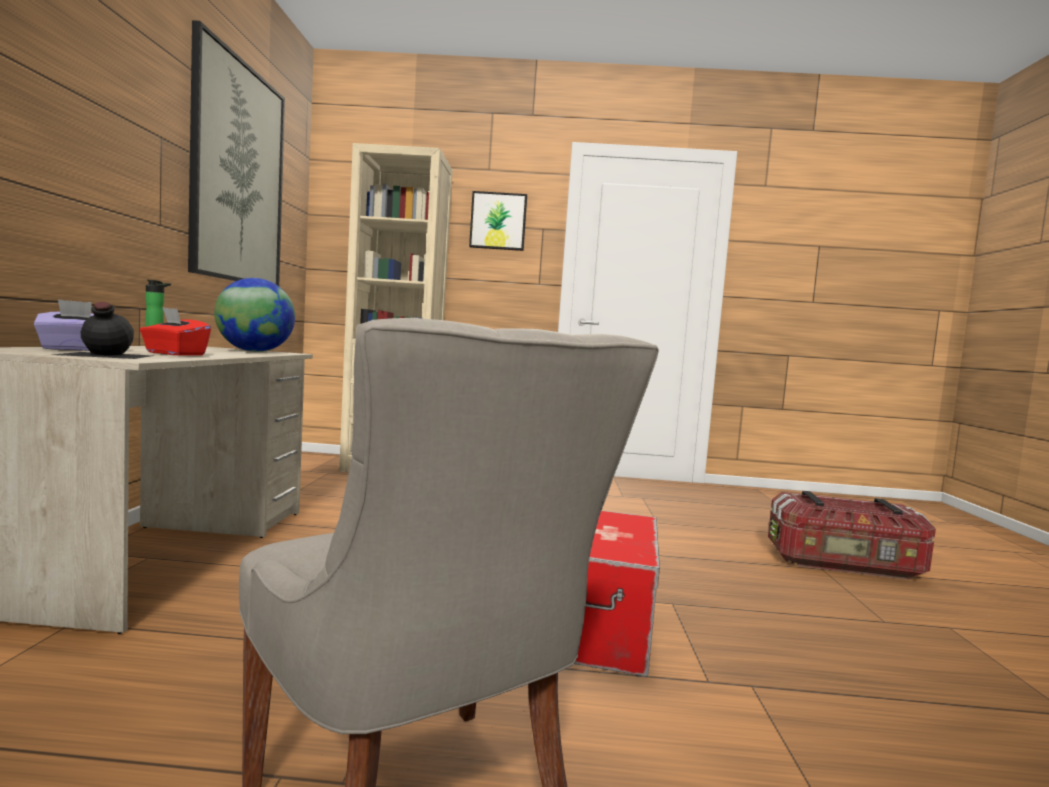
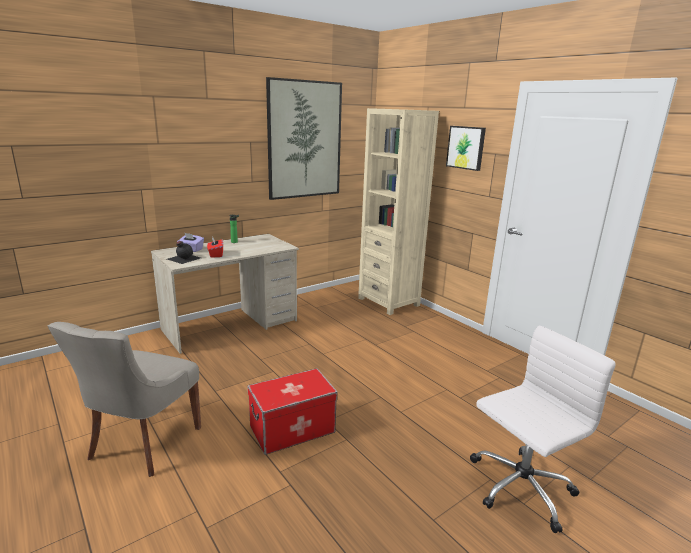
camera: 50 degrees right, 15 degrees up
(254, 351) = (270, 246): globe -> none
(844, 564) = (519, 487): storage box -> white office chair

